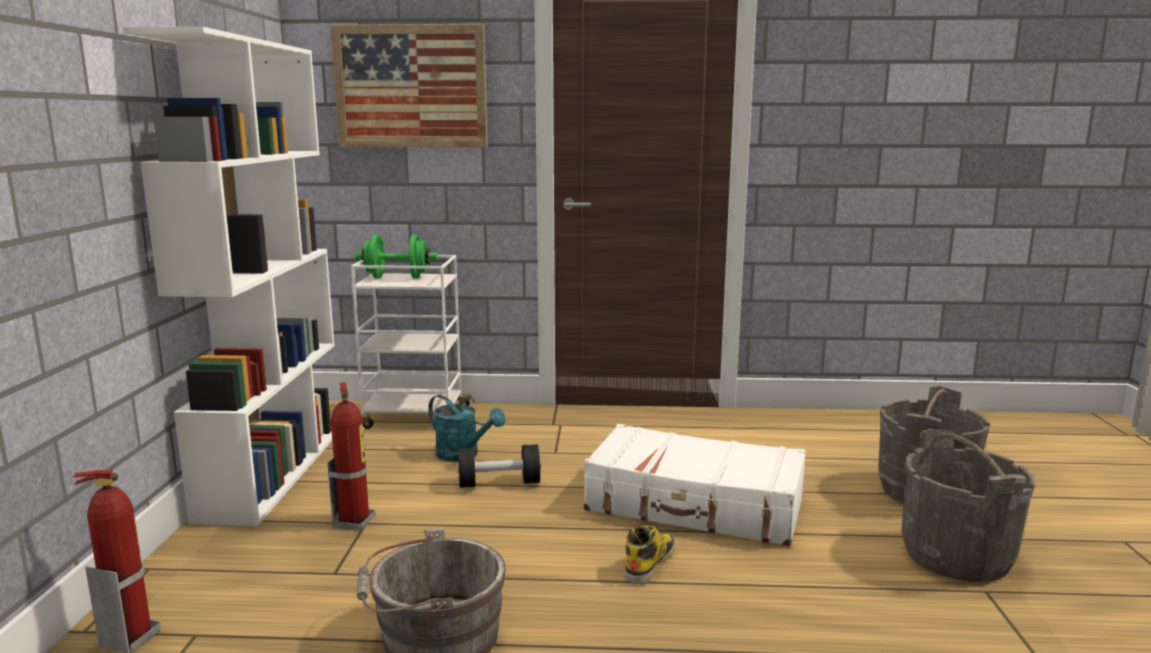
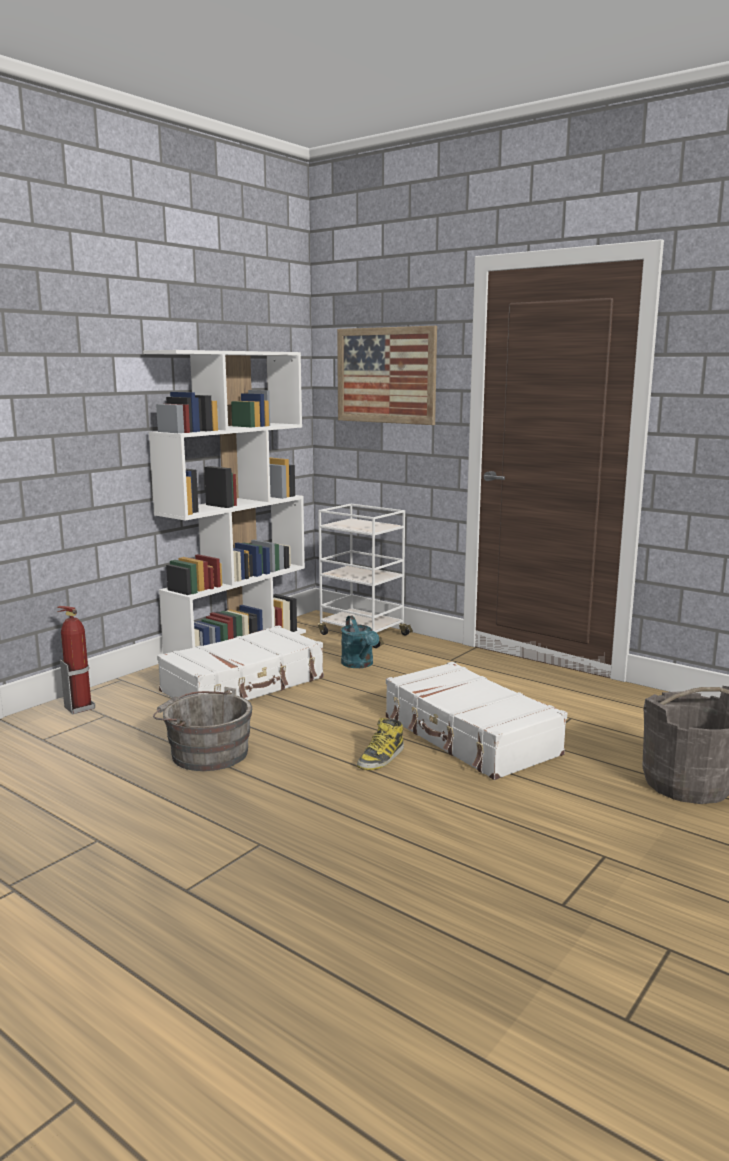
camera: 35 degrees right, 0 degrees up
(354, 521) = (244, 685): fire extinguisher -> white suitcase
(397, 277) = (358, 523): green dumbbell -> none
(499, 483) = (357, 687): black dumbbell -> none
(650, 562) = (381, 758): boot -> boot turned 150 degrees clockwise
(956, 555) = (626, 829): grey bucket -> none

